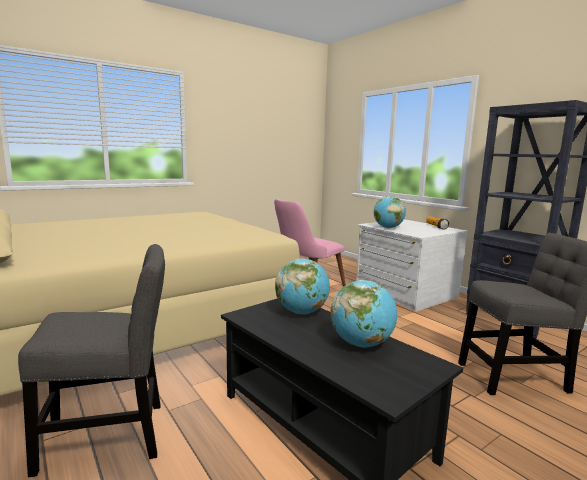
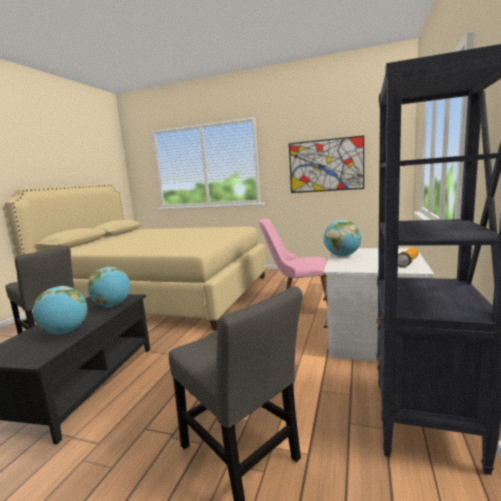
camera: 55 degrees right, 0 degrees up
(258, 144) = (325, 165): none -> picture

